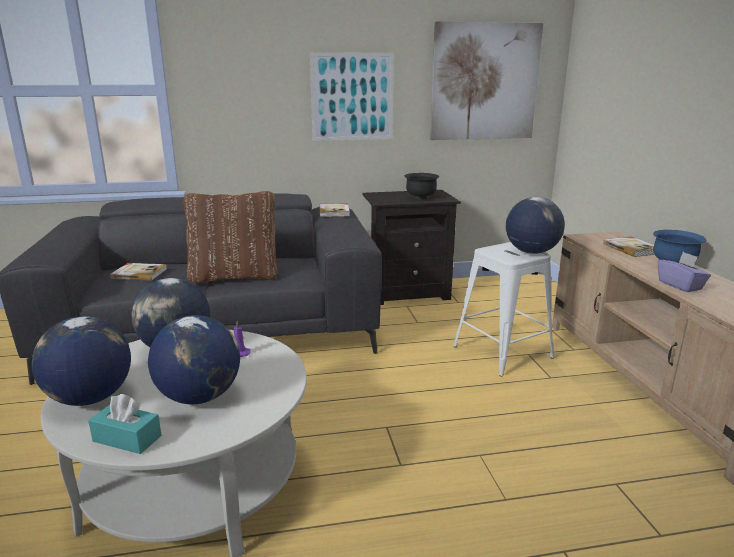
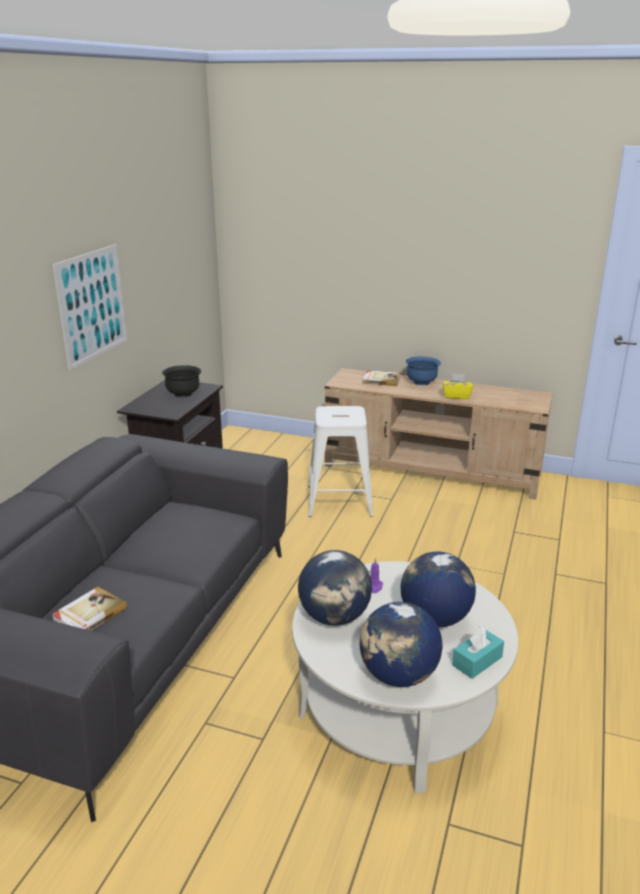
camera: 60 degrees left, 5 degrees up
(234, 276) = (174, 554): brown pillow -> none
(334, 212) = (148, 443): book -> none
(484, 82) = (175, 255): picture -> none
(531, 252) = (350, 409): globe -> none
(680, 285) = (456, 396): purple tissue box -> yellow tissue box

